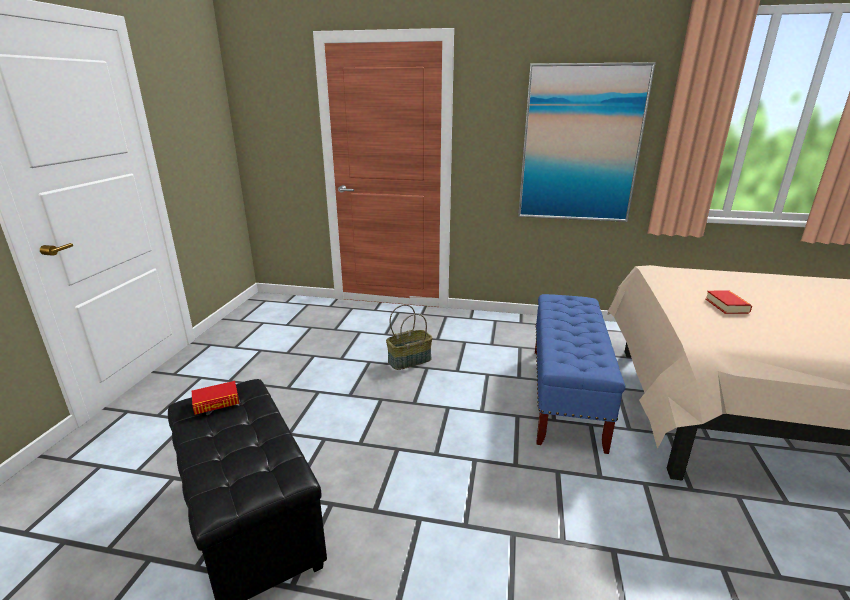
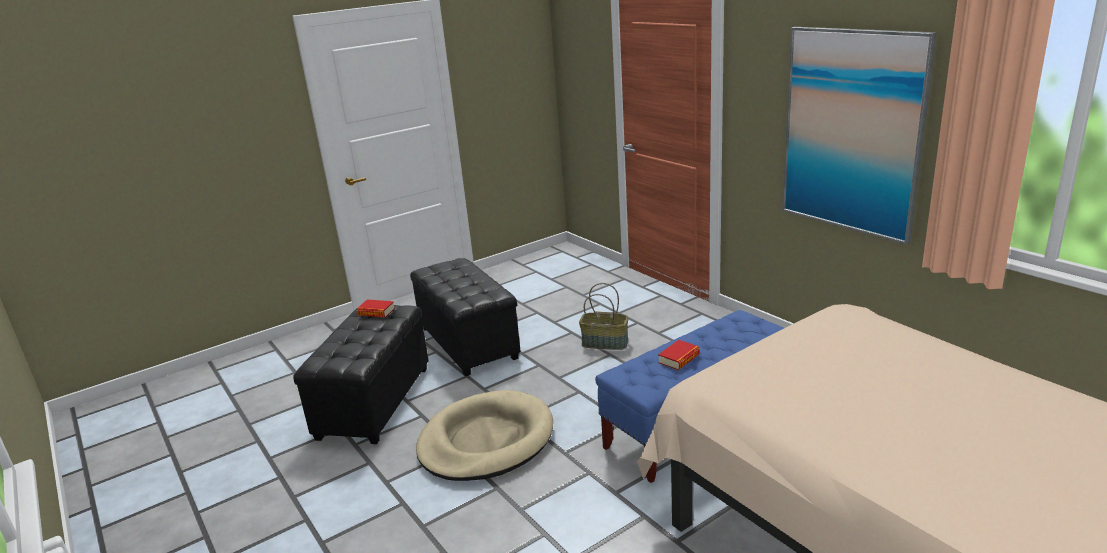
camera: 45 degrees right, 0 degrees up
(282, 406) = (469, 343): none -> black ottoman
(435, 493) = (486, 441): none -> beige dog bed
(726, 306) = (811, 369): book -> book (679, 359)

